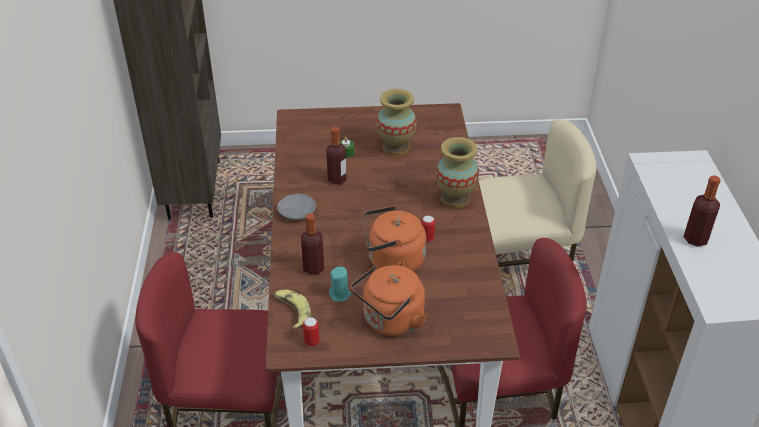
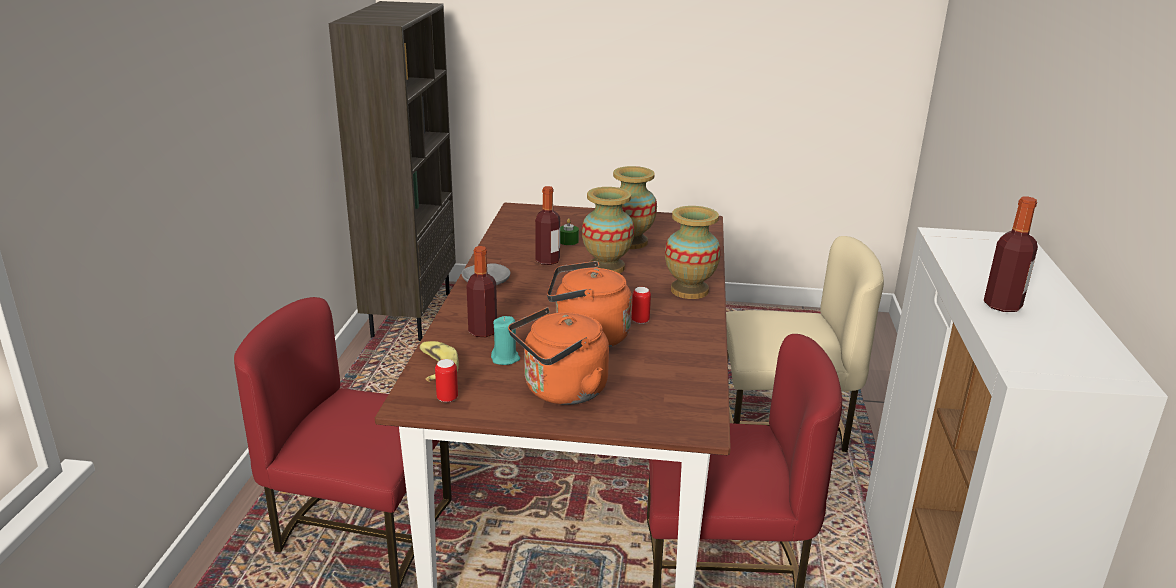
camera: 10 degrees right, 15 degrees down
(385, 181) = (606, 268): none -> vase

